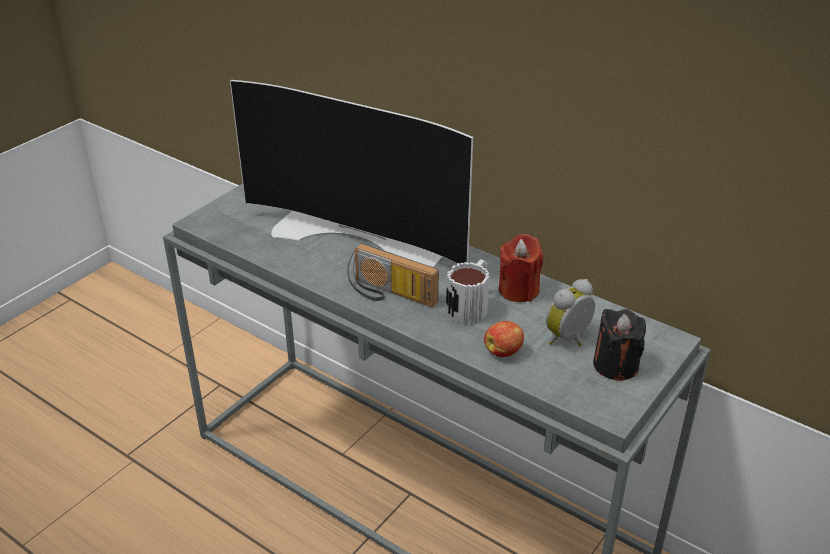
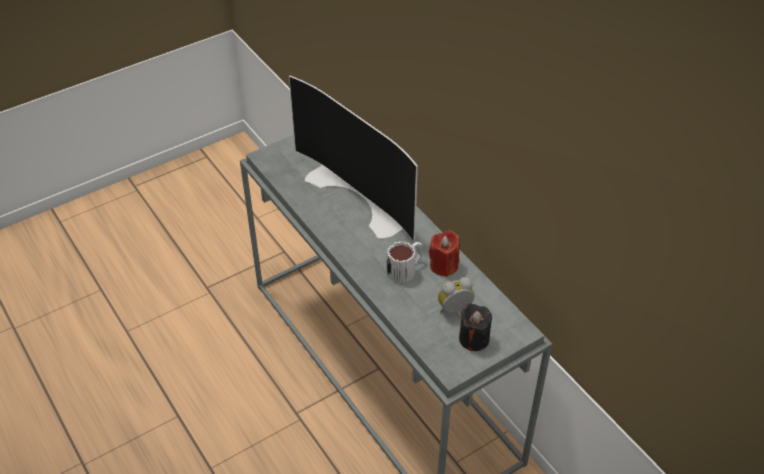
camera: 20 degrees right, 10 degrees up
(389, 294) = (357, 246): radio -> none
(503, 352) = (408, 309): apple -> none

